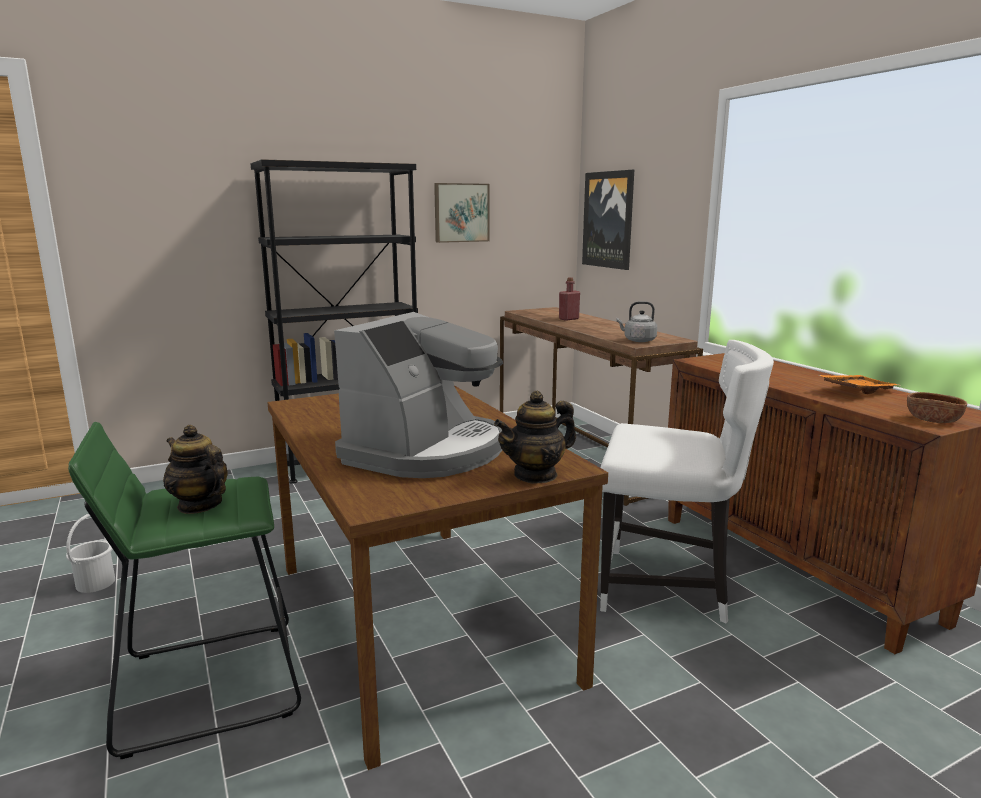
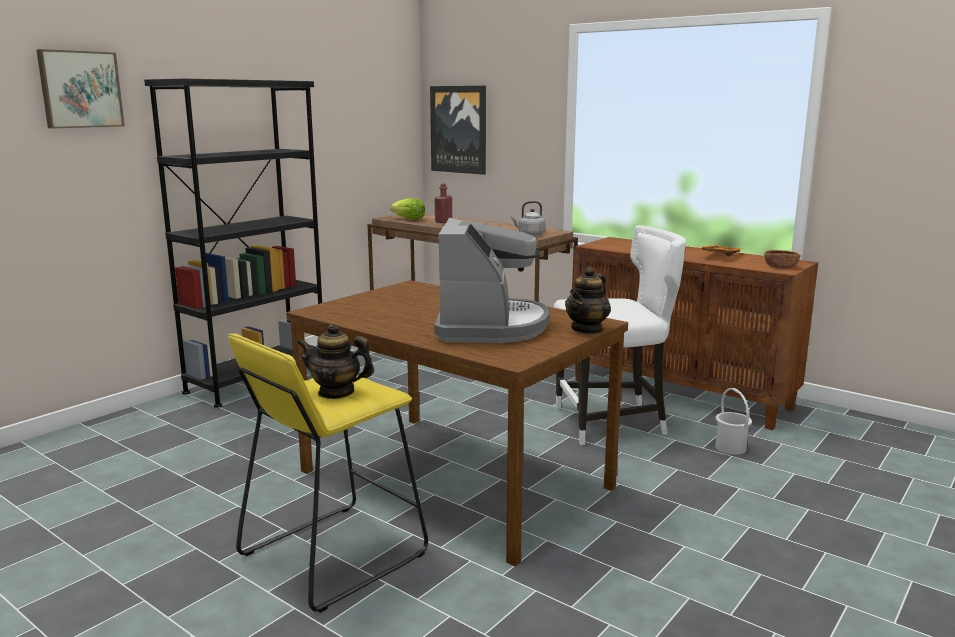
camera: 25 degrees left, 0 degrees up
(96, 583) = (119, 518): white bucket -> white bucket (731, 448)
(210, 683) = (333, 554): green stool -> yellow stool
(461, 212) = (329, 125): picture -> picture (80, 89)
(538, 314) = (409, 219): none -> lettuce

